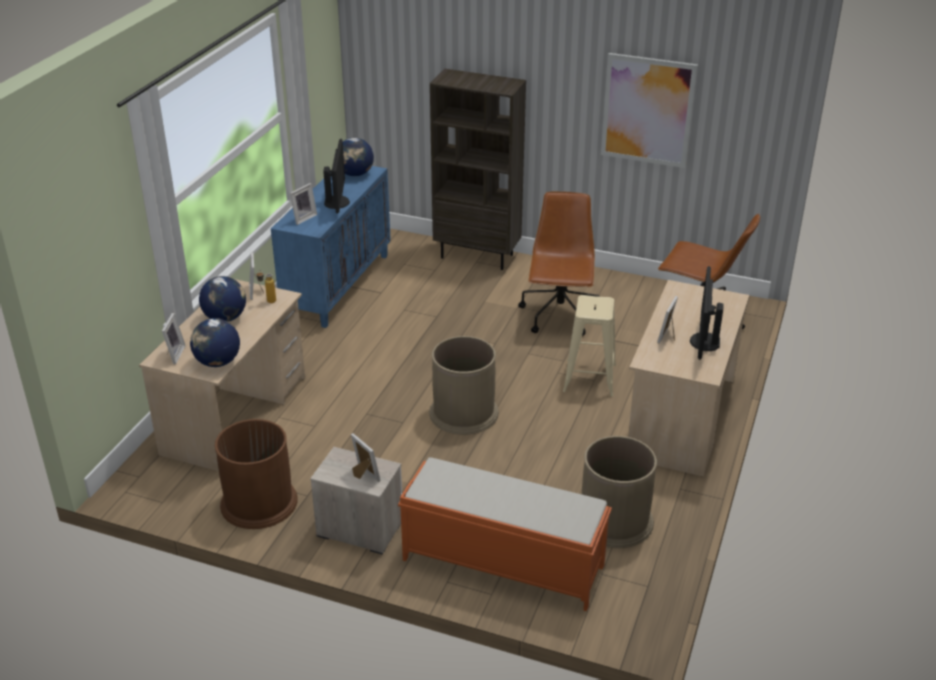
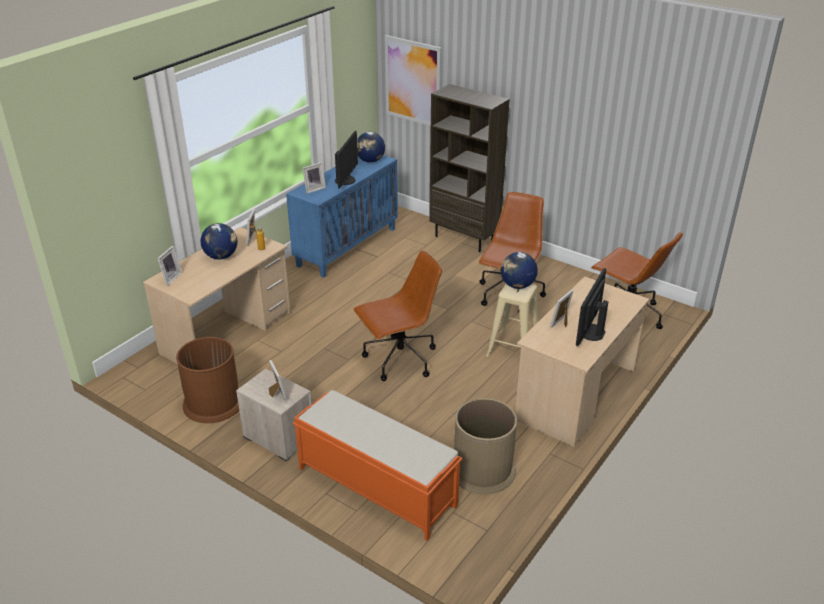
camera: 15 degrees right, 0 degrees up
(217, 362) = (198, 289): globe -> globe (517, 285)
(464, 413) = (399, 360): brown trash can -> brown office chair
(647, 110) = (603, 133): picture -> picture (413, 81)

